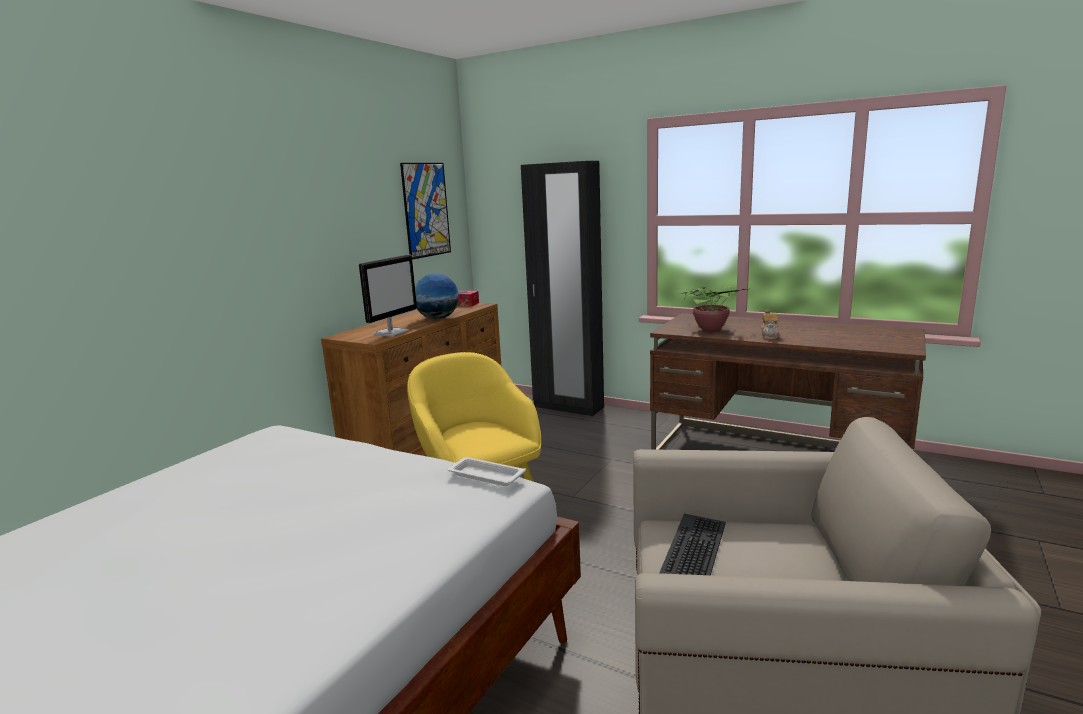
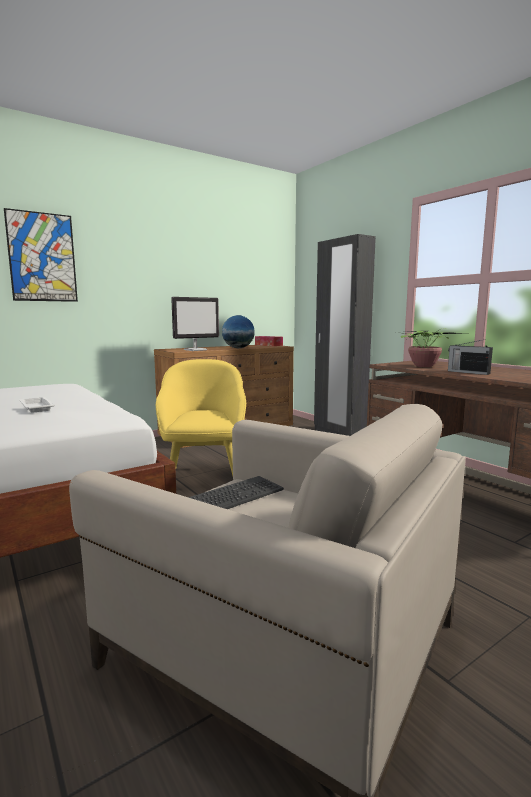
camera: 25 degrees right, 5 degrees down
(426, 210) = (255, 277): picture -> picture (42, 257)
(485, 476) = (116, 412): white tray -> white tray (36, 407)
(770, 336) = (467, 372): teapot -> radio

